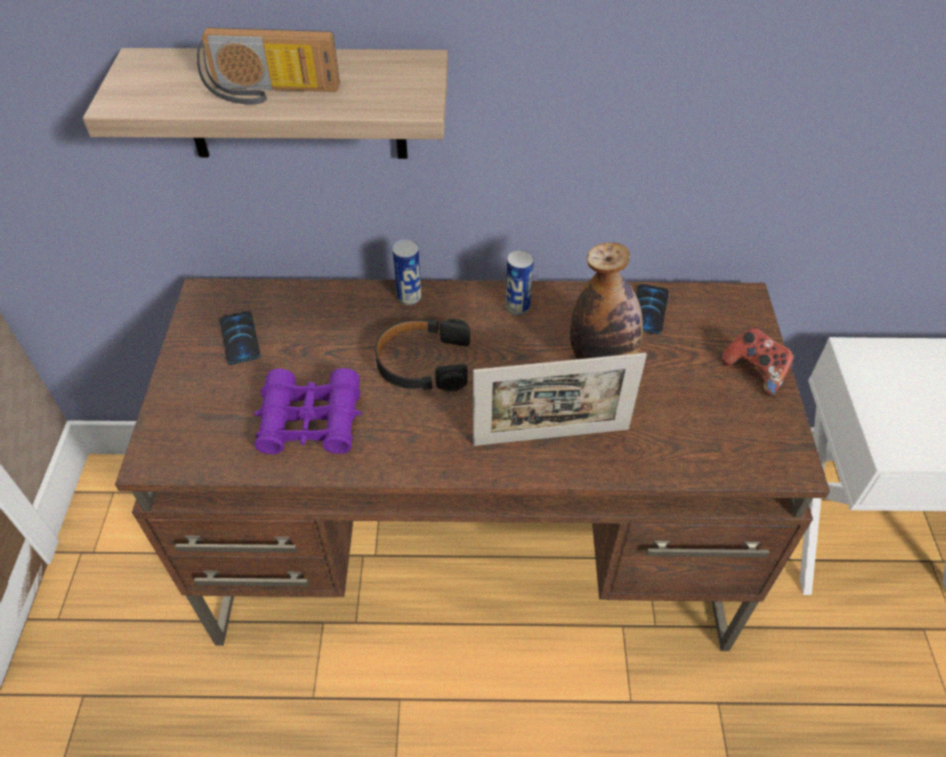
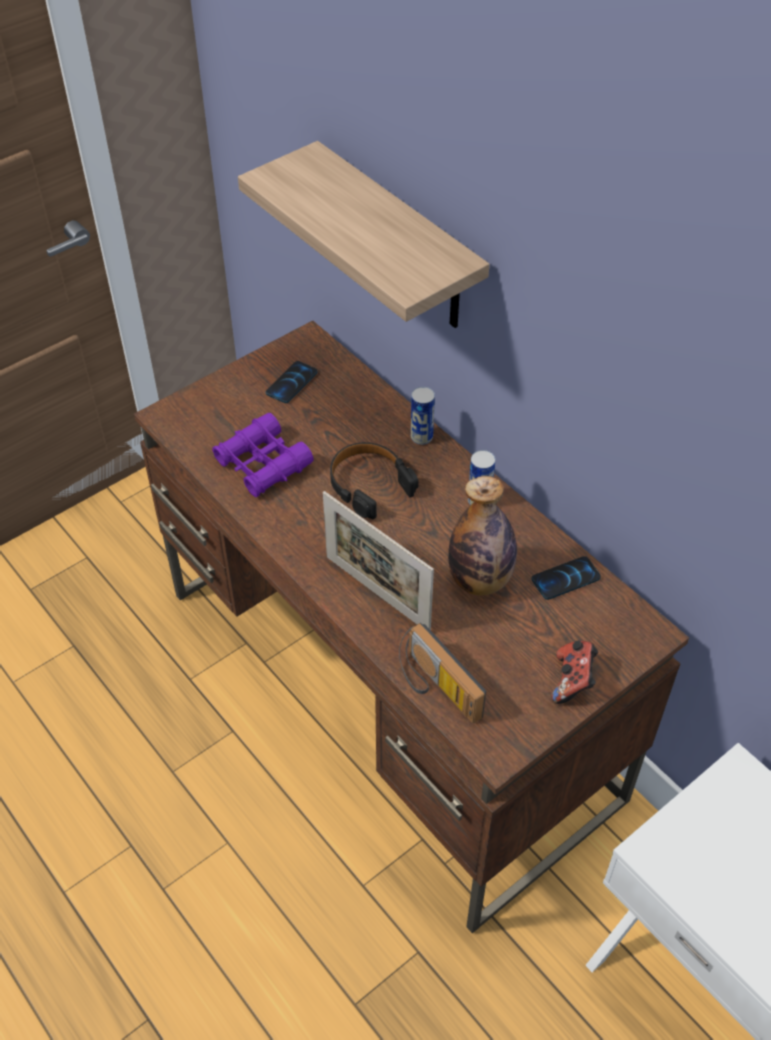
camera: 50 degrees right, 0 degrees up
(270, 93) = (344, 224): radio -> radio (435, 687)

